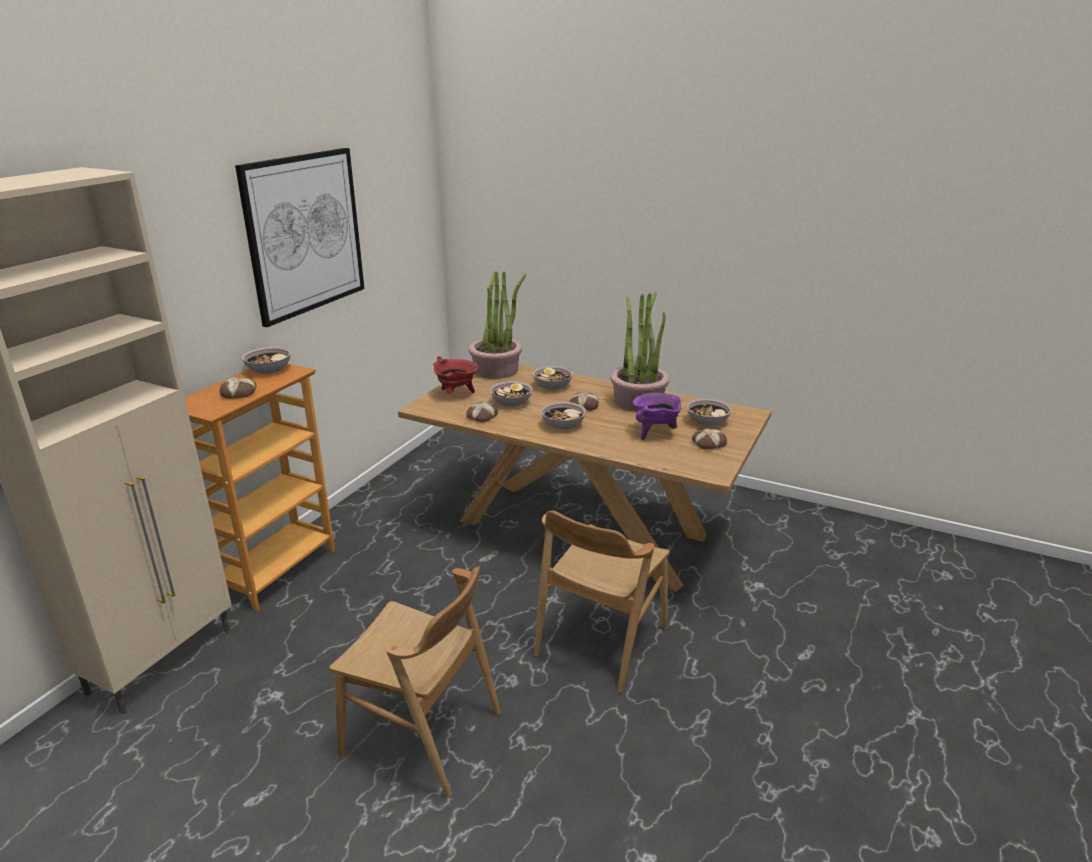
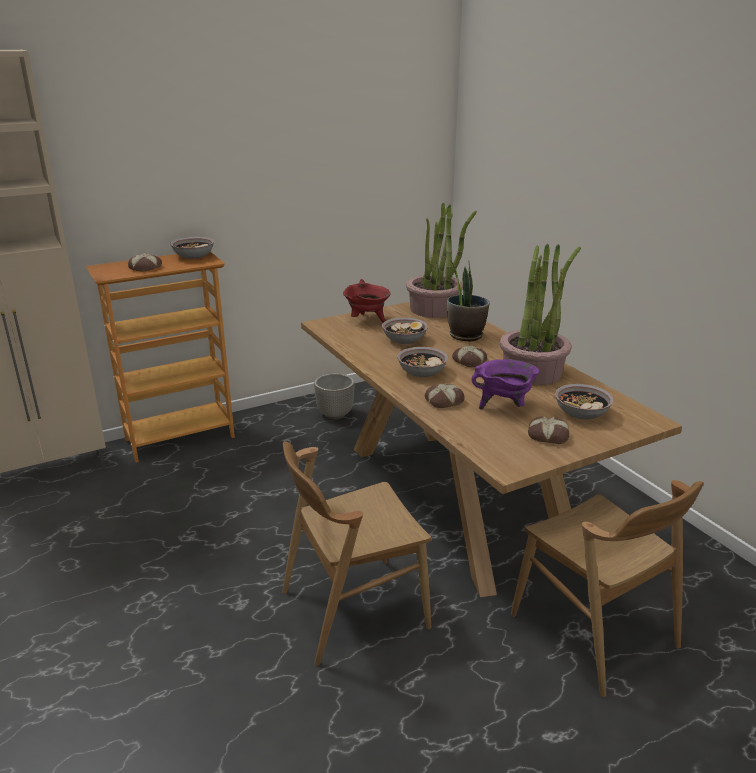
camera: 35 degrees right, 0 degrees up
(305, 234) = (265, 140): picture -> none
(408, 497) = (335, 414): none -> planter
(422, 734) = (129, 611): brown chair -> brown chair (593, 631)
(481, 416) = (360, 344): bread -> bread (444, 400)
(552, 386) = (465, 335): bowl -> potted plant

